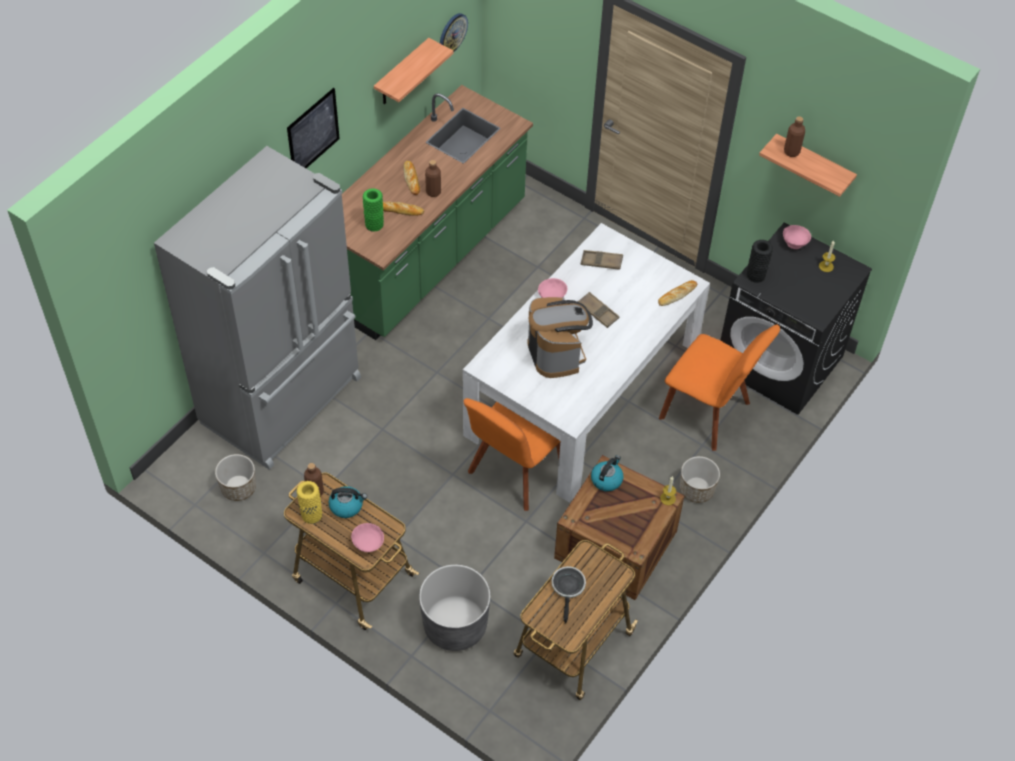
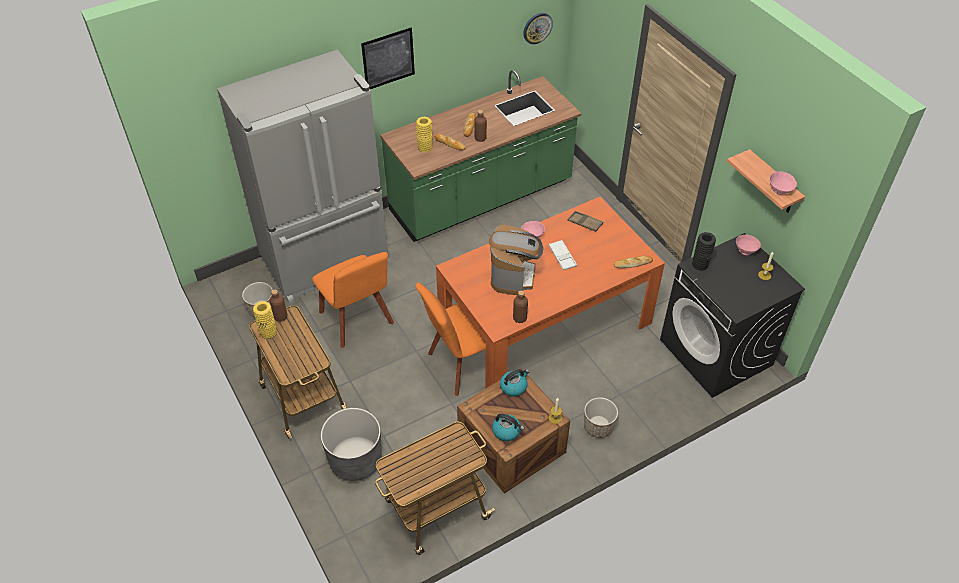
camera: 25 degrees right, 5 degrees down
(347, 506) = (297, 334): kettle -> kettle (507, 431)
(368, 545) = (295, 367): pink bowl -> pink bowl (779, 190)
(374, 224) = (425, 147): green vase -> yellow vase
(402, 74) = (482, 43): shelf -> none
(568, 588) = (426, 454): frying pan -> none
(582, 393) = (545, 325): white dining table -> orange dining table
(598, 312) = (562, 257): brown tray -> white tray
(708, 413) = (637, 372): orange chair -> orange chair (358, 320)
(791, 152) = (755, 165): brown bottle -> brown bottle (519, 318)

